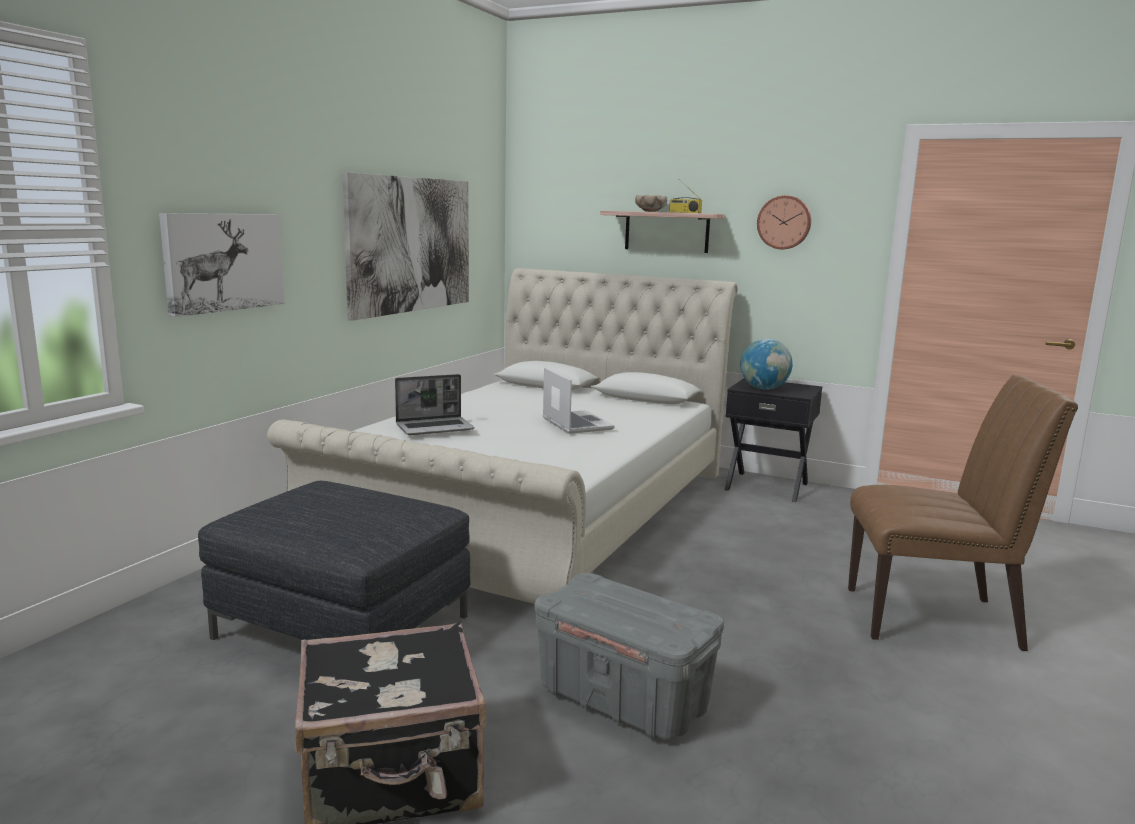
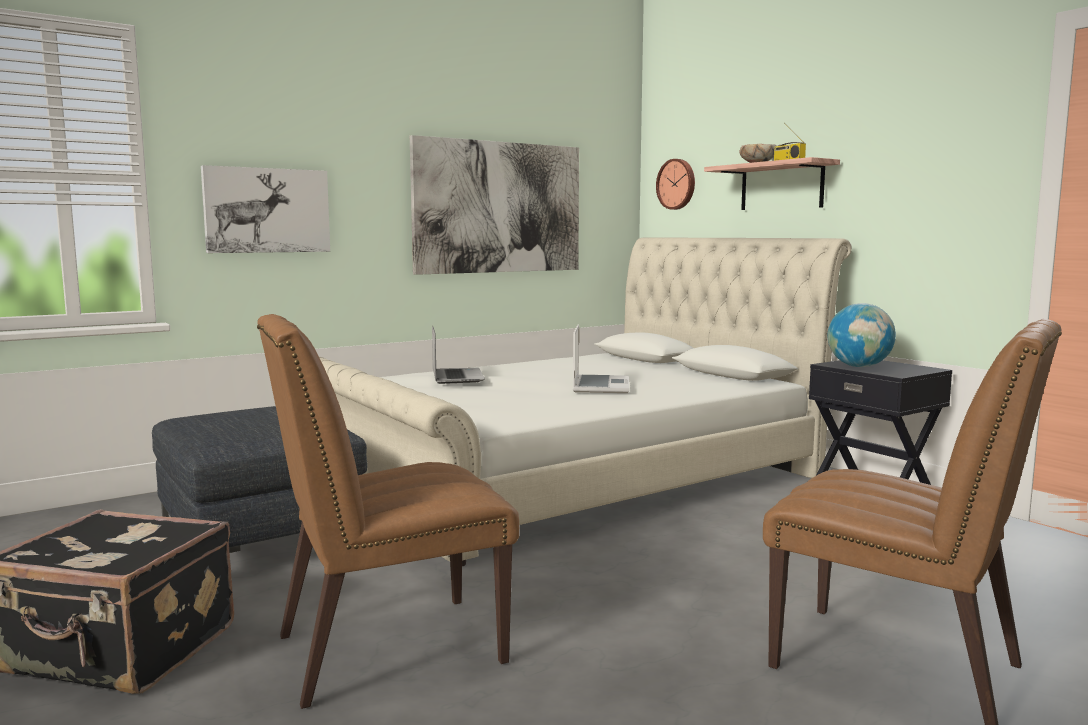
camera: 30 degrees right, 5 degrees down
(435, 427) = (456, 377): laptop -> laptop turned 105 degrees counterclockwise
(621, 699) = (392, 648): grey storage box -> brown chair
(784, 222) = (906, 162): wall clock -> wall clock (677, 184)

